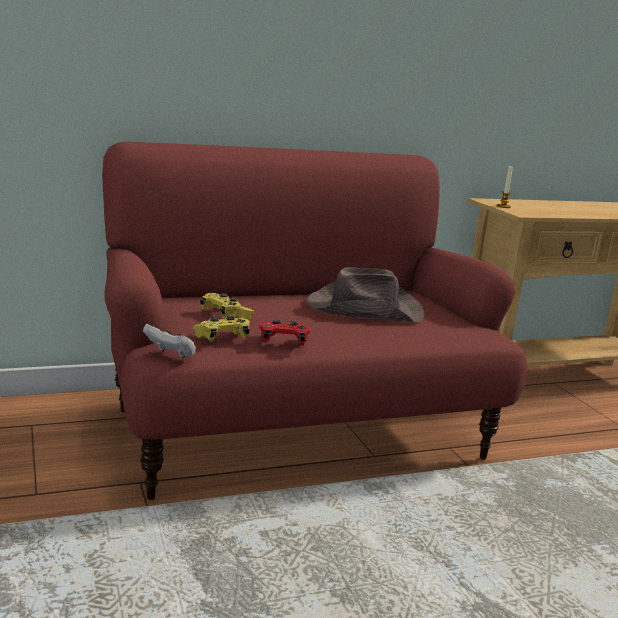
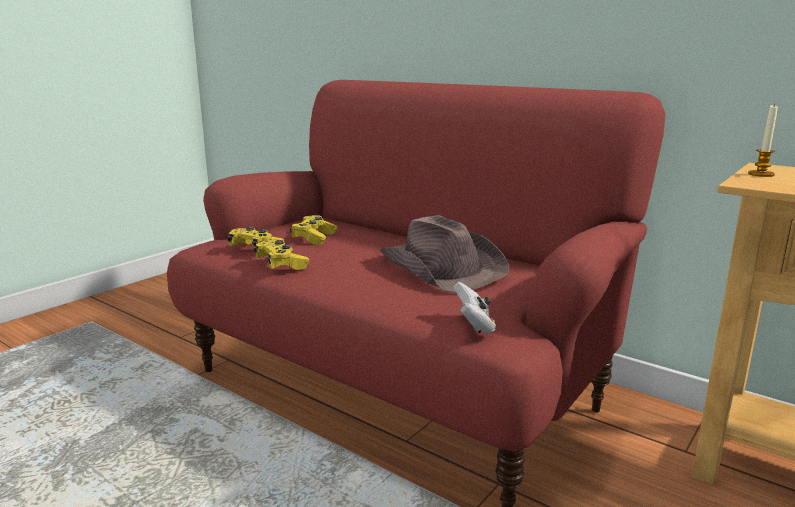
camera: 60 degrees right, 0 degrees up
(171, 355) = (197, 247): white game controller -> white game controller (474, 325)
(283, 342) = (281, 265): red game controller -> yellow game controller

